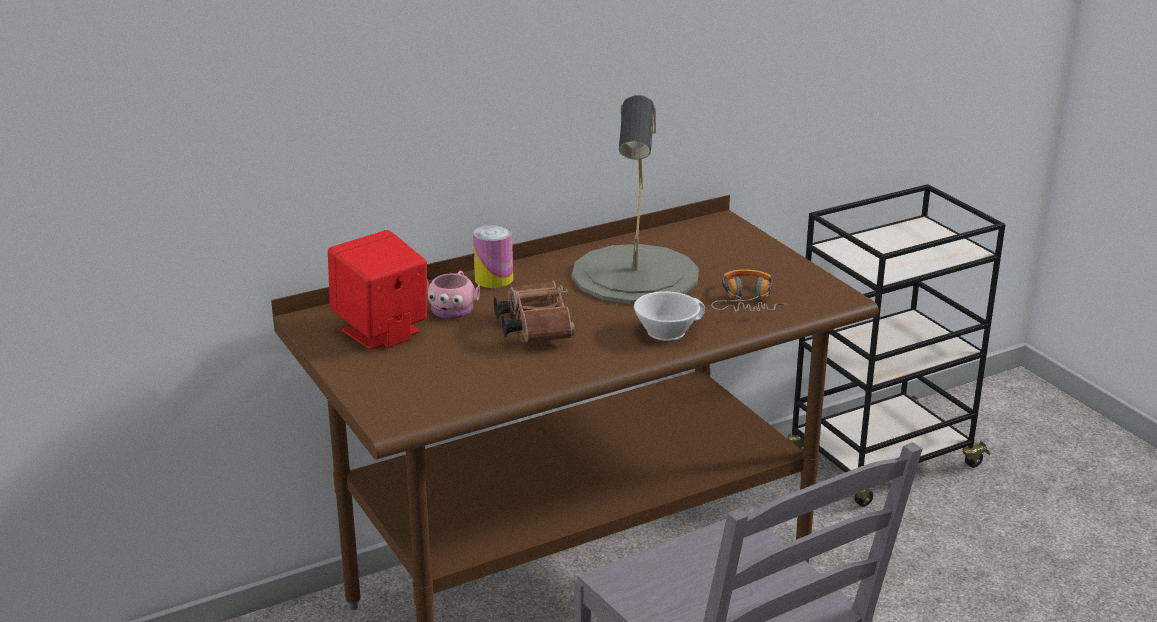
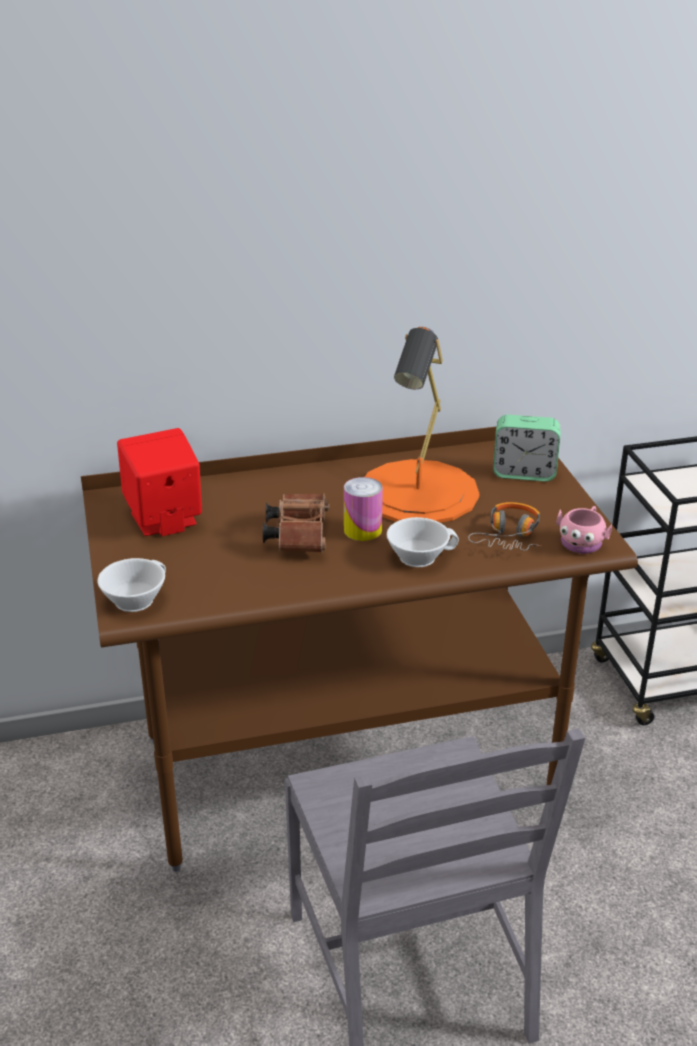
camera: 15 degrees right, 5 degrees up
(392, 407) = (133, 598): none -> white cup
(453, 308) = (238, 504): pink mug -> pink mug (582, 542)
(494, 279) = (288, 479): can -> can (362, 530)
(636, 275) = (419, 492): grey table lamp -> orange table lamp
(731, 245) = (524, 473): none -> alarm clock

